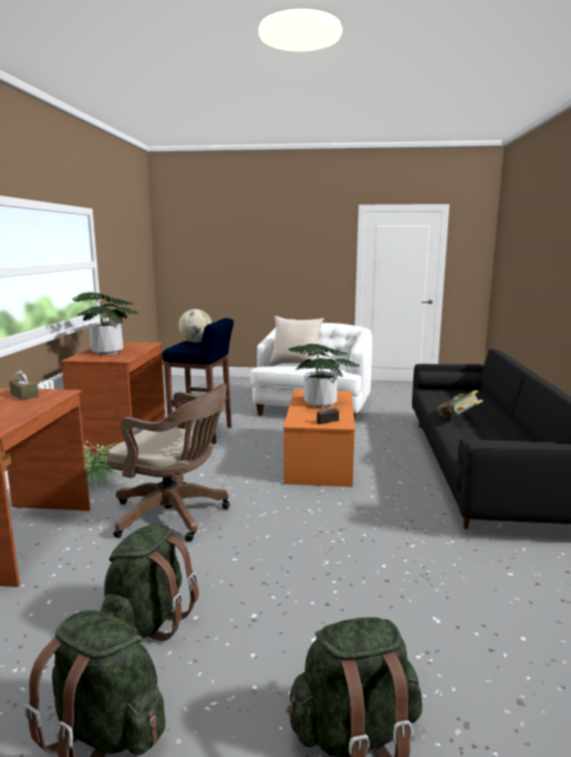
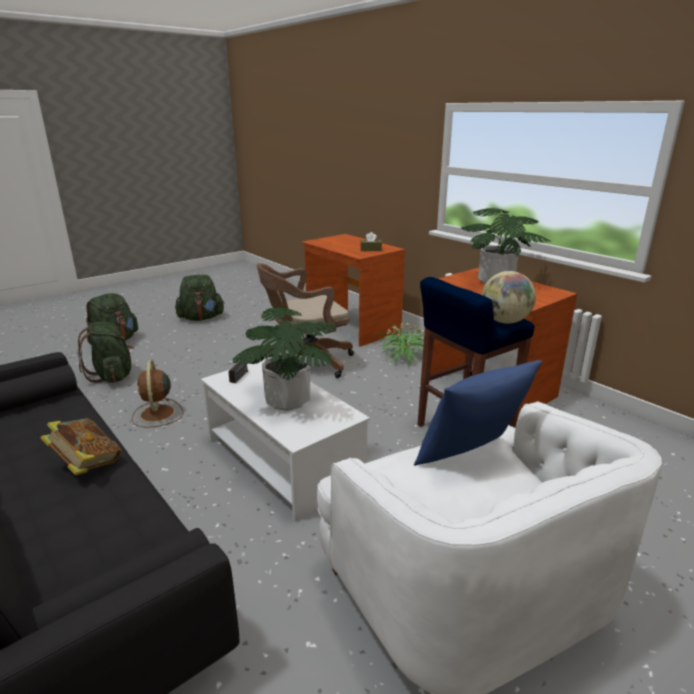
camera: 135 degrees right, 10 degrees up
(148, 621) = (232, 333): green backpack -> green backpack (112, 376)
(296, 364) = (471, 458): beige pillow -> blue pillow
(320, 459) = (282, 459): orange coffee table -> white coffee table
(377, 525) = (157, 414): none -> brown fan

